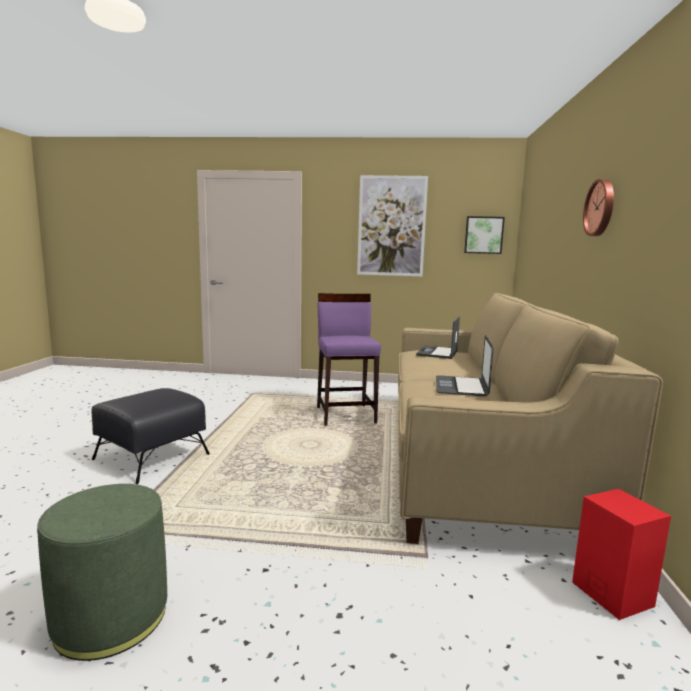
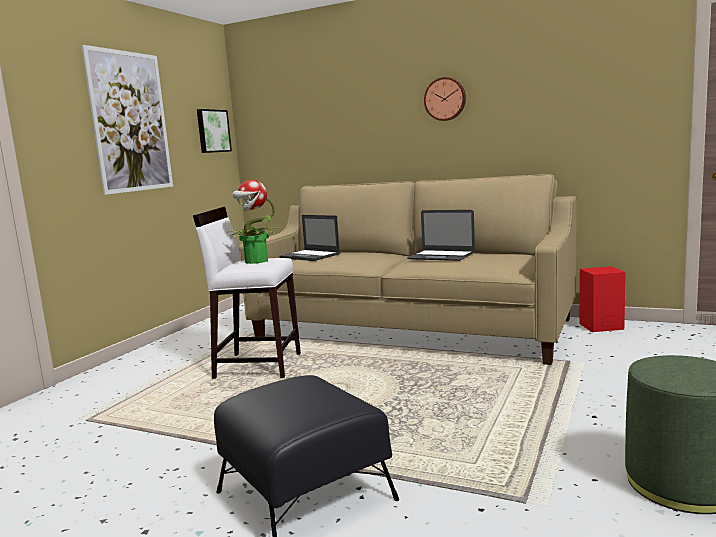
camera: 70 degrees left, 0 degrees up
(346, 415) = (257, 366): purple stool -> white stool
(351, 337) = (255, 261): none -> potted plant

